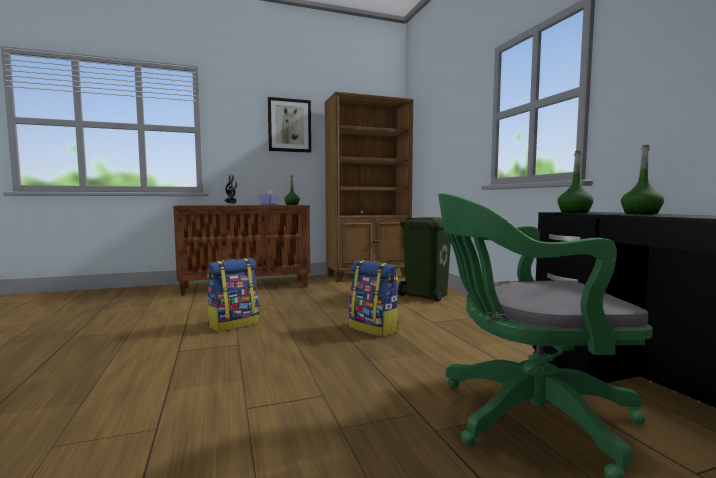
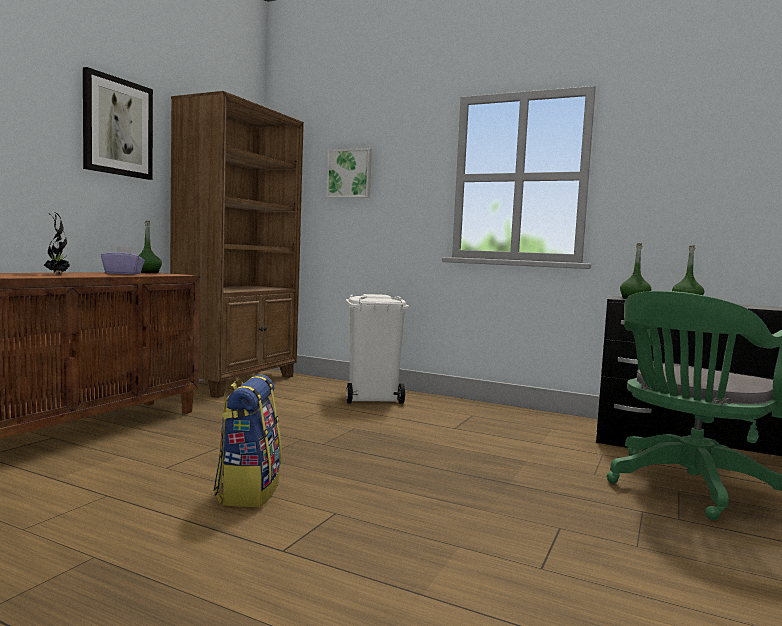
camera: 45 degrees left, 0 degrees up
(374, 329) = (425, 449): backpack -> none
(427, 295) = (373, 398): green trash can -> white trash can
(439, 129) = (350, 174): none -> picture

